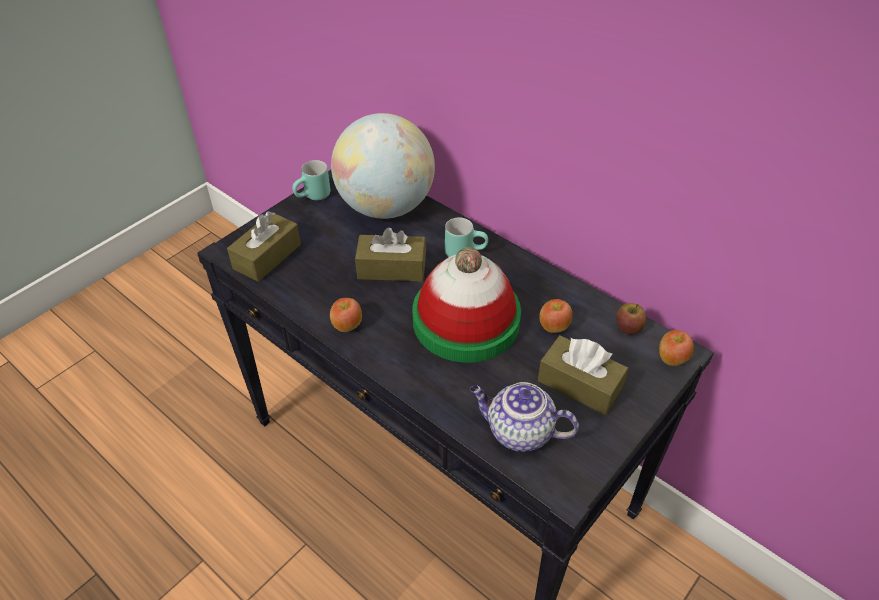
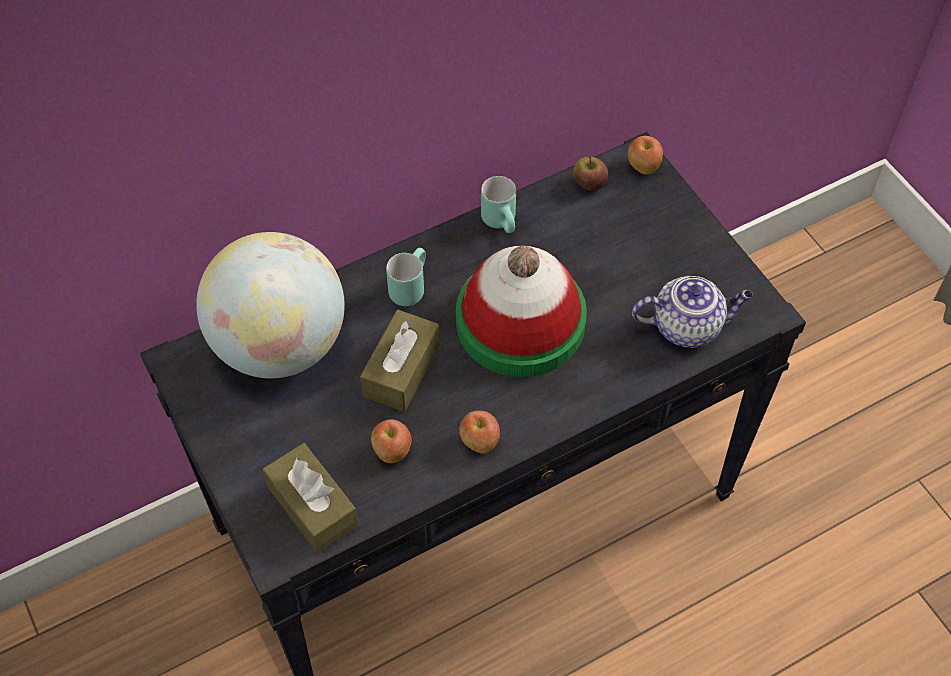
camera: 70 degrees left, 10 degrees up
(314, 197) = (215, 424): turquoise mug -> turquoise mug (503, 222)
(518, 432) = (688, 326): teapot -> teapot turned 135 degrees counterclockwise
(553, 327) = (562, 245): apple -> apple (391, 451)
(579, 384) = (647, 253): brown tissue box -> none

